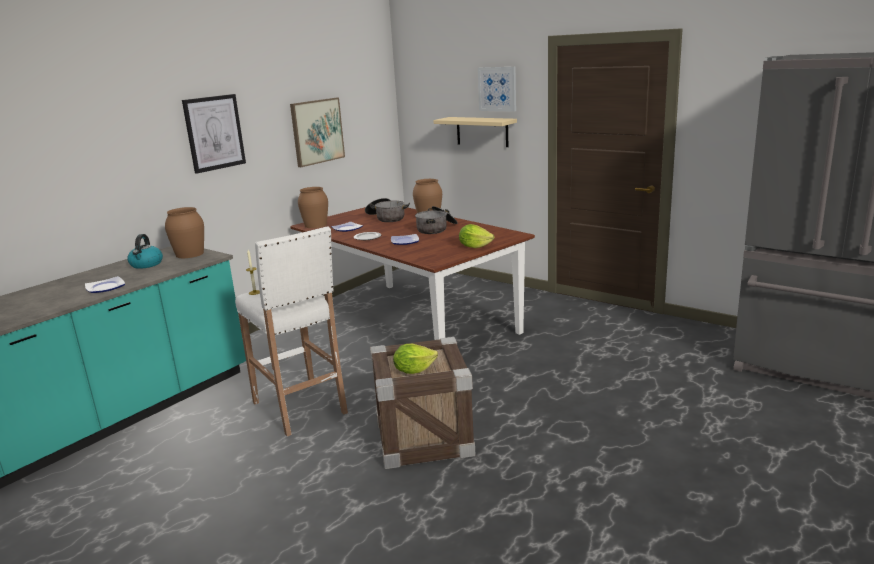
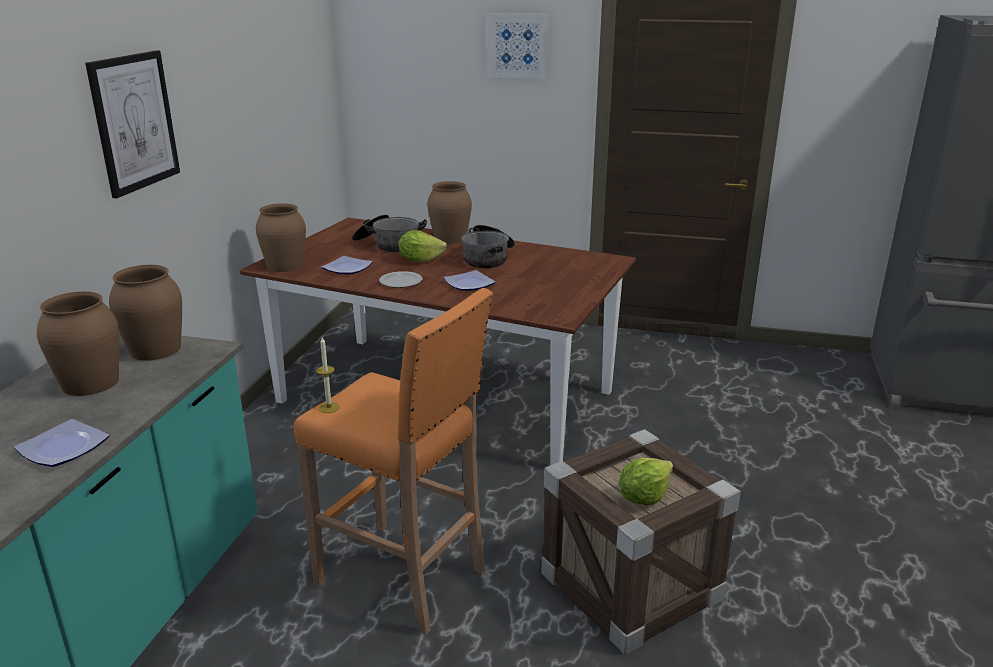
camera: 25 degrees left, 5 degrees up
(146, 264) = (91, 382): kettle -> brown vase
(301, 408) = (404, 577): white stool -> orange stool
(317, 131) = (258, 111): picture -> none
(474, 246) = (582, 284): lettuce -> lettuce (420, 260)
(482, 131) = (489, 107): beige shelf -> none

